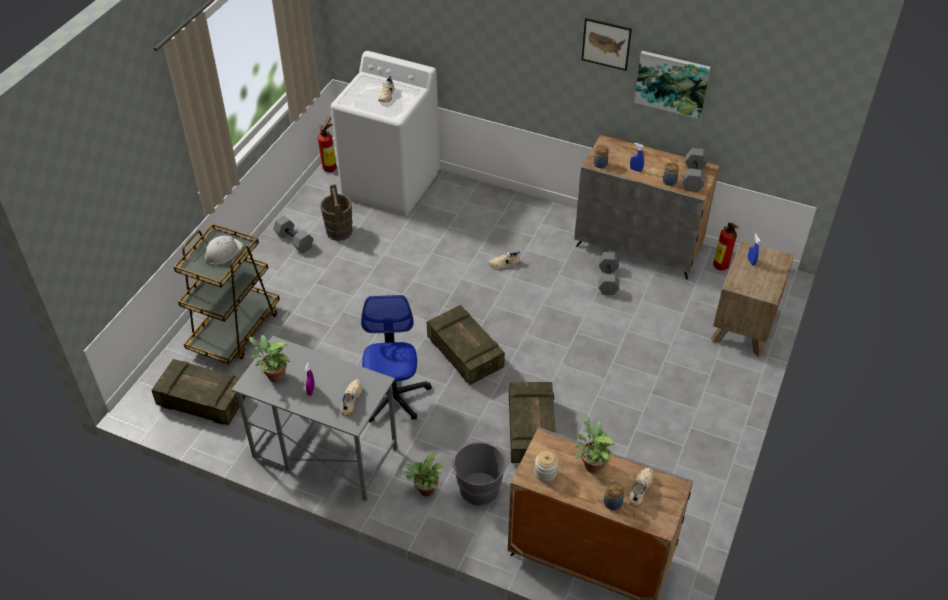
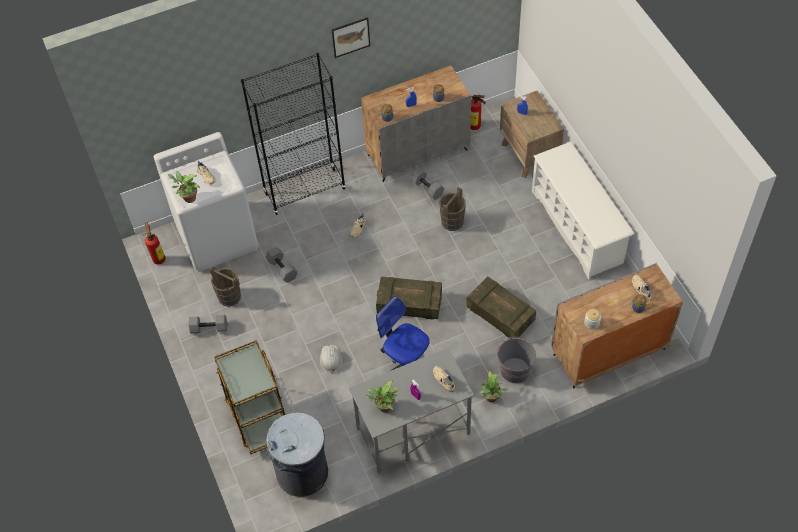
camera: 45 degrees left, 10 degrees up
(203, 401) = (303, 473): crate -> grey trash can
(223, 252) = (246, 368): white hard hat -> white hard hat (330, 359)
(502, 205) = (305, 191): none -> black bookcase
(591, 464) = (605, 298): potted plant -> potted plant (188, 198)
(593, 322) = (452, 221): none -> brown bucket
(672, 83) = (404, 34): picture -> none
(694, 178) = (448, 84): grey dumbbell -> grey dumbbell (283, 269)
(709, 423) = (577, 227): none -> white shoe rack

